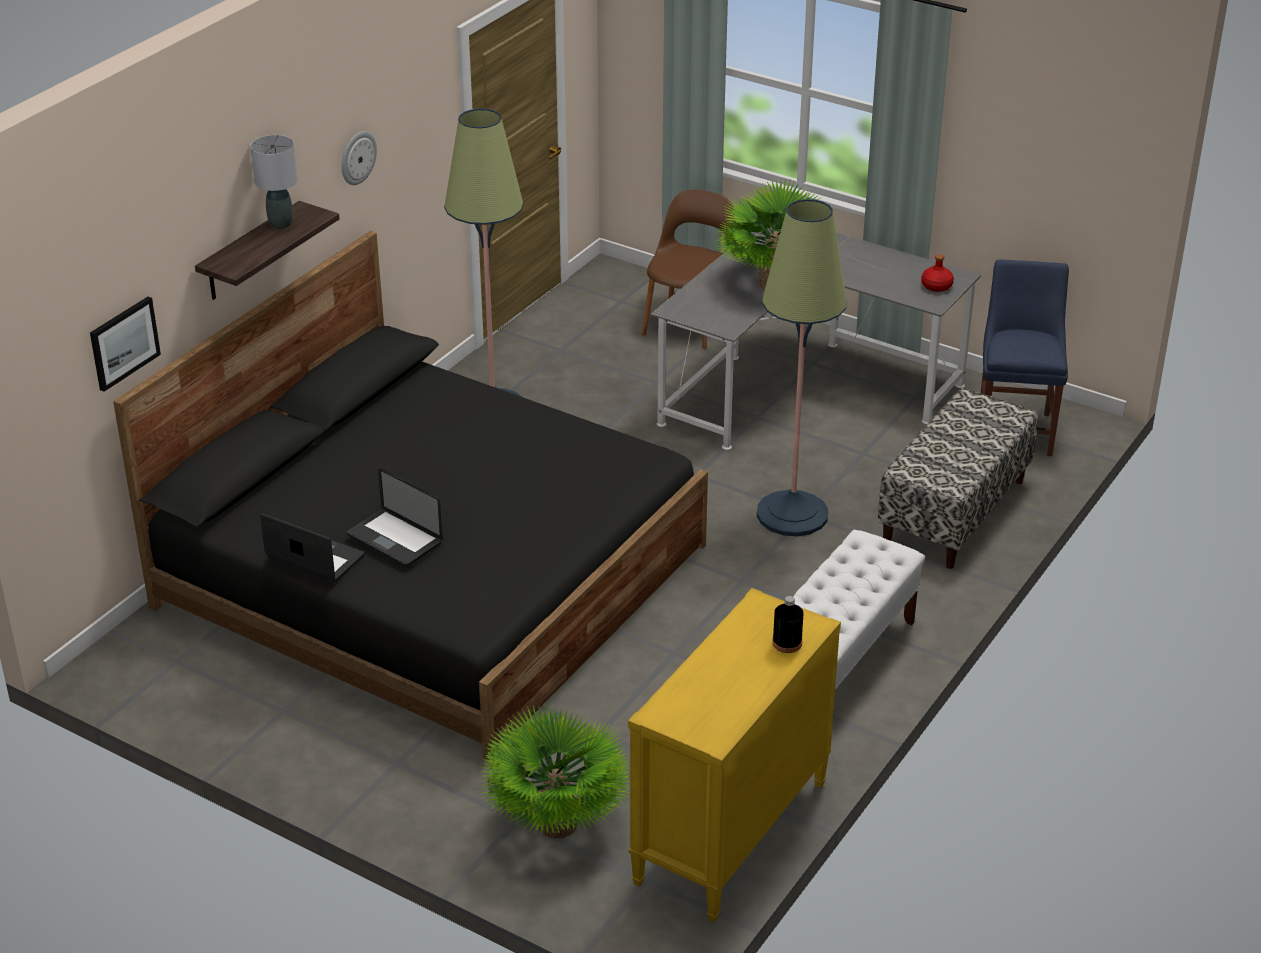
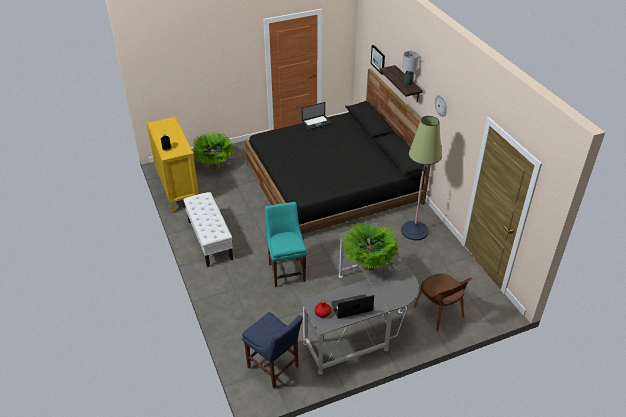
camera: 125 degrees right, 5 degrees up
(394, 539) = (308, 135): laptop -> laptop (351, 307)
(792, 514) = (286, 271): floor lamp -> turquoise chair
(954, 512) = (245, 313): bench -> none

